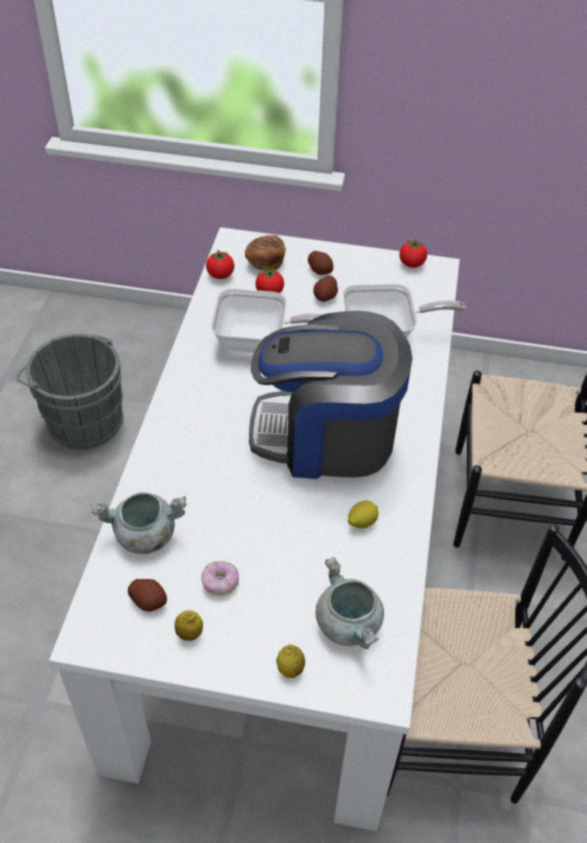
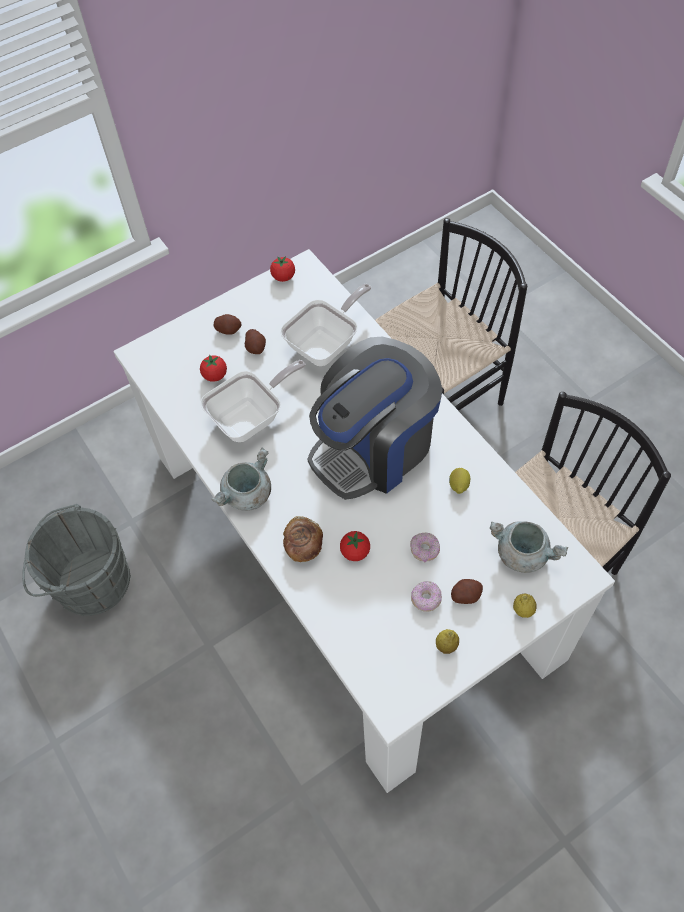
camera: 40 degrees left, 10 degrees up
(144, 536) = (346, 615): grey cooking pot -> grey cooking pot (247, 495)
(149, 601) = (400, 651): potato -> potato (465, 595)
(220, 275) = (163, 389): tomato -> tomato (355, 552)
(265, 262) = (182, 353): bread -> bread (303, 546)
(268, 545) = (424, 550): none -> donut

